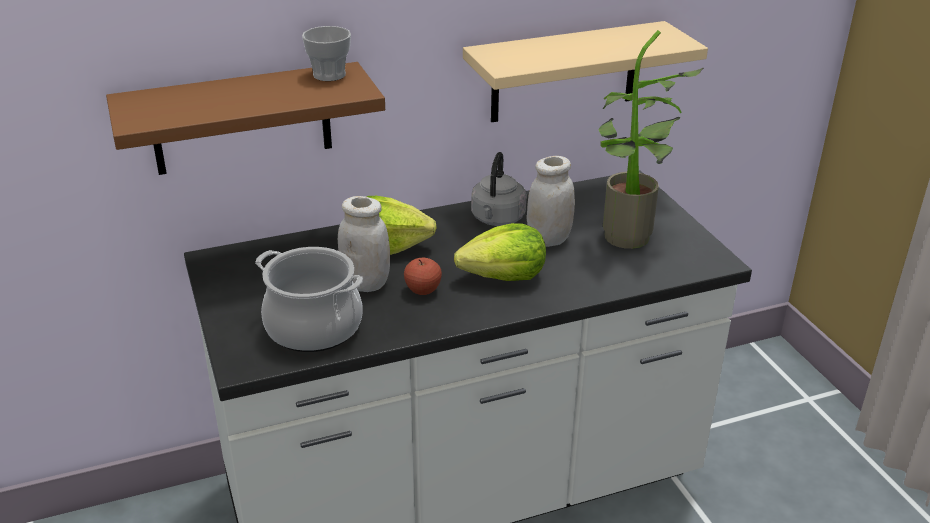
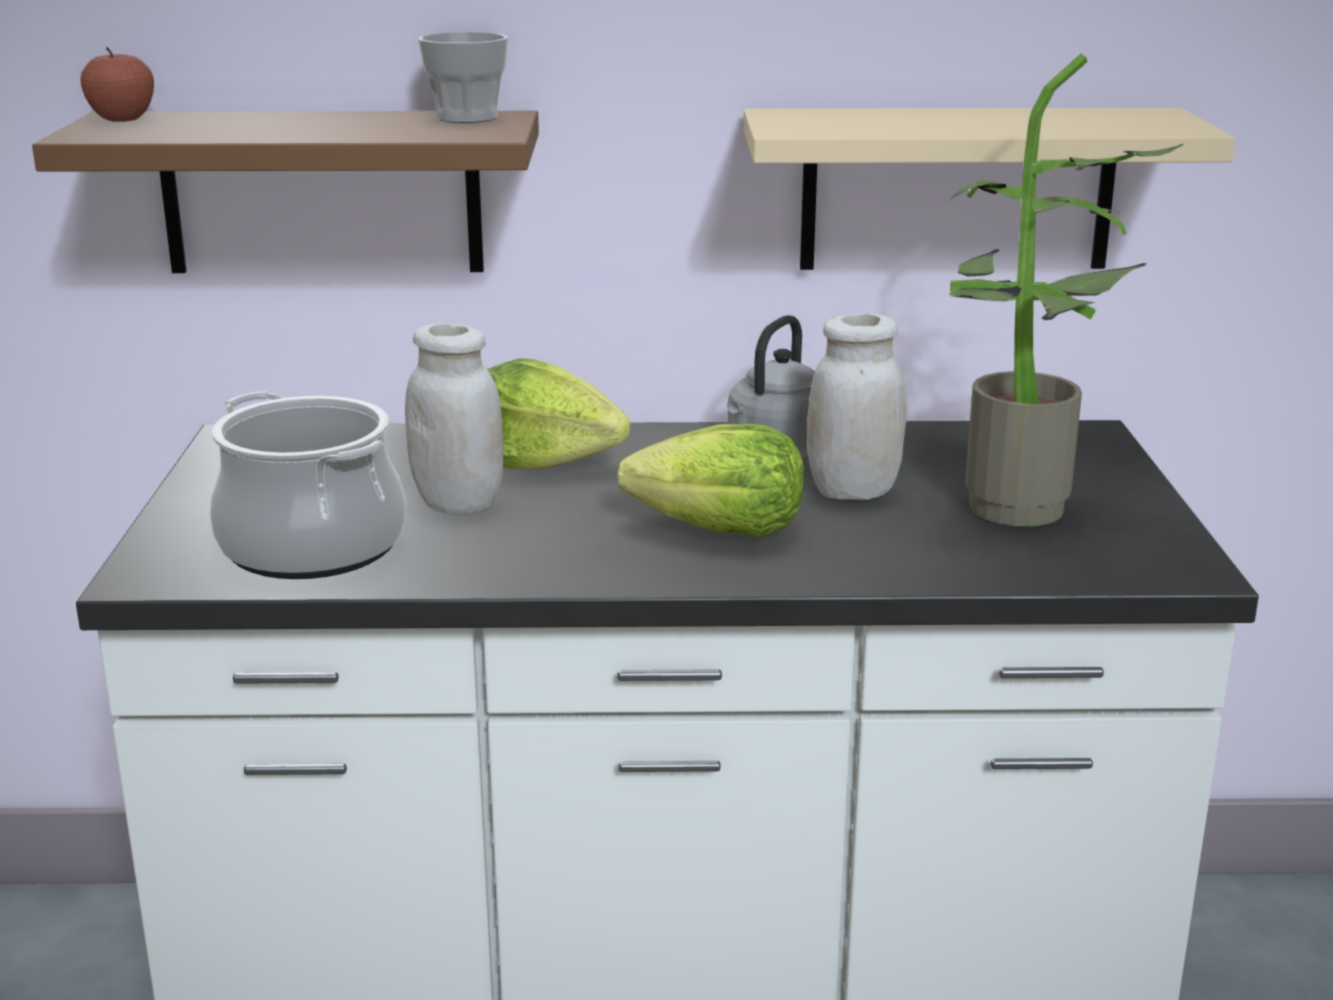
camera: 20 degrees right, 10 degrees down
(423, 290) = (551, 527): apple -> apple (122, 119)

